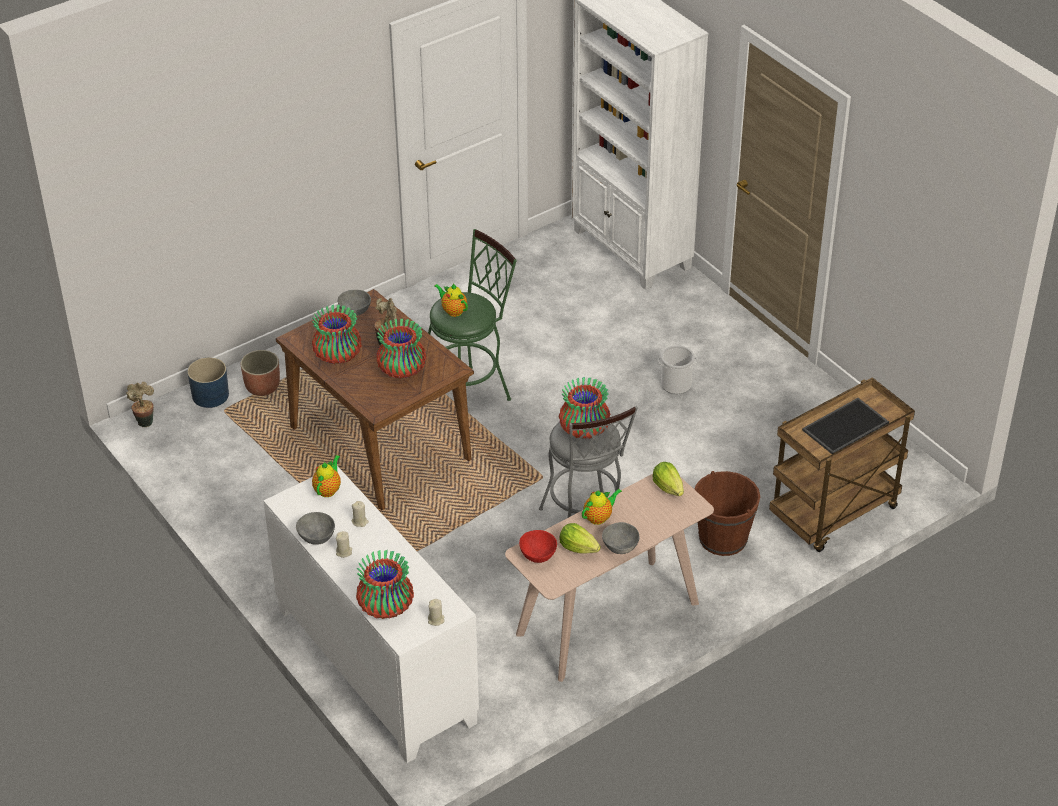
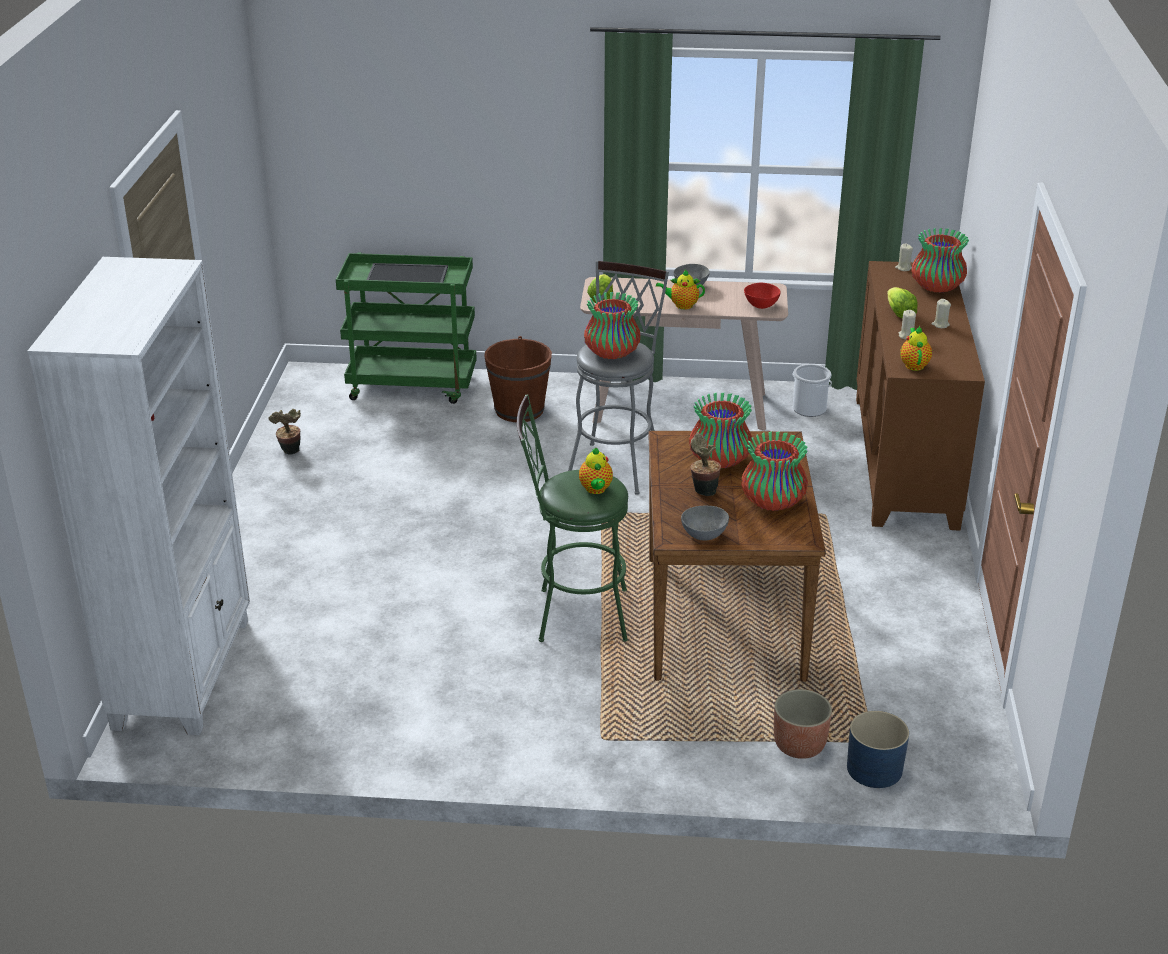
camera: 140 degrees left, 10 degrees down
(144, 421) = (984, 780): potted plant -> potted plant (290, 452)
(316, 537) = (956, 341): grey bowl -> none
(328, 489) = (914, 364): teapot -> teapot turned 120 degrees clockwise
(374, 666) = (906, 461): white cabinet -> brown cabinet
(578, 548) = (723, 298): lettuce -> lettuce (899, 314)
(676, 384) = (372, 523): bucket -> bucket (808, 409)
(834, 514) = (413, 386): brown cart -> green cart

